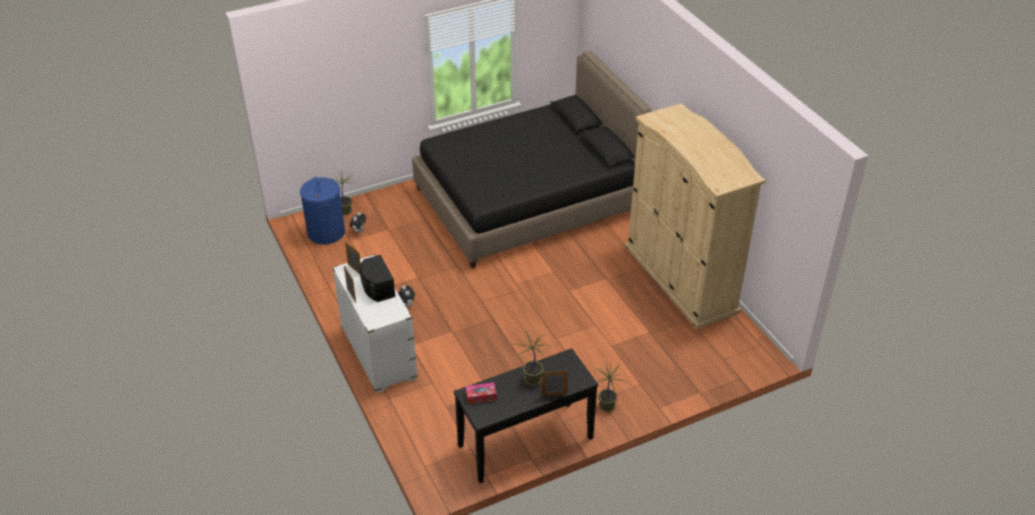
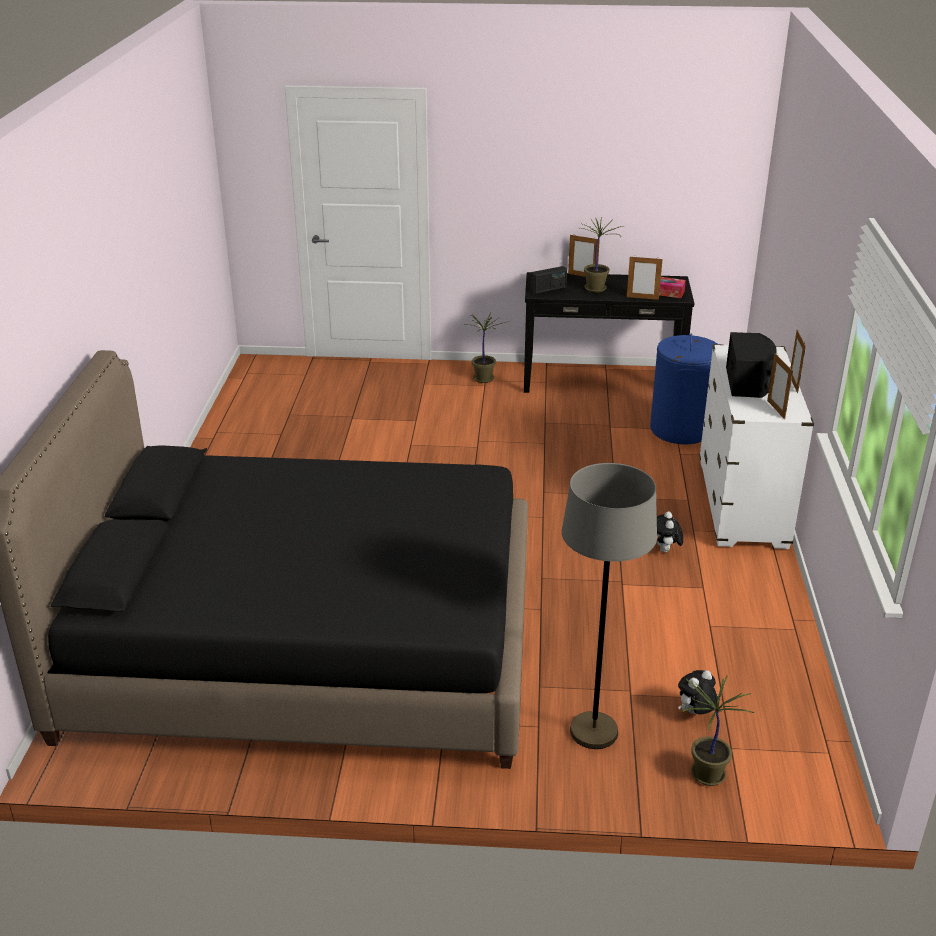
camera: 150 degrees left, 10 degrees down
(326, 232) = (771, 736): blue laundry basket -> blue laundry basket (681, 429)
(394, 210) = (594, 732): none -> grey floor lamp
(492, 381) = (642, 298): none -> picture frame
(564, 365) = (548, 289): none -> radio
(680, 278) = (233, 454): beige wardrobe -> none

